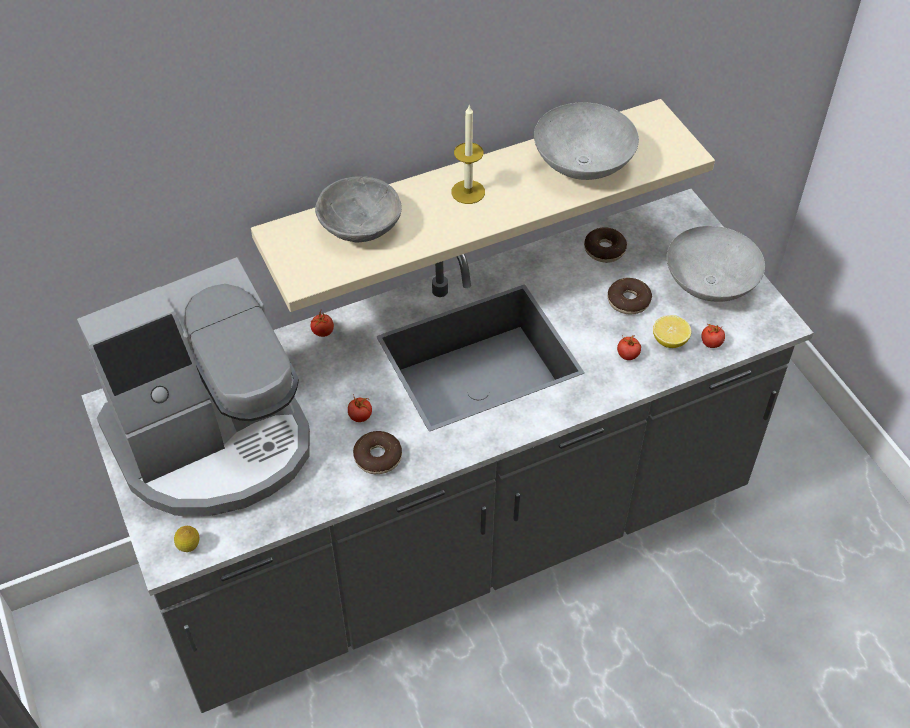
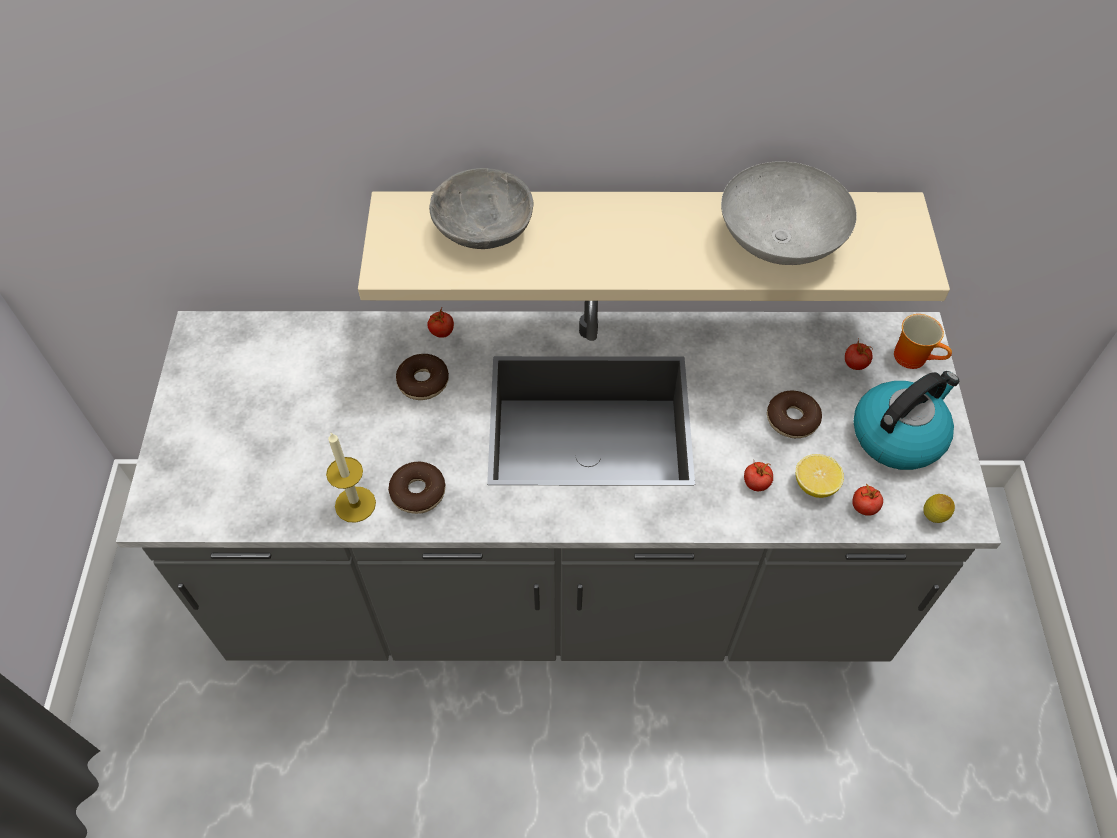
camera: 25 degrees right, 5 degrees up
(189, 548) = (179, 513): lemon -> lemon (932, 518)
(214, 441) = (269, 408): coffee machine -> none
(360, 416) = (426, 439): tomato -> tomato (855, 364)
(468, 192) = (627, 230): candle -> candle (355, 504)
(604, 250) = (797, 349): donut -> donut (423, 382)
(690, 226) = (914, 356): none -> mug
(708, 285) = (898, 435): grey bowl -> kettle

